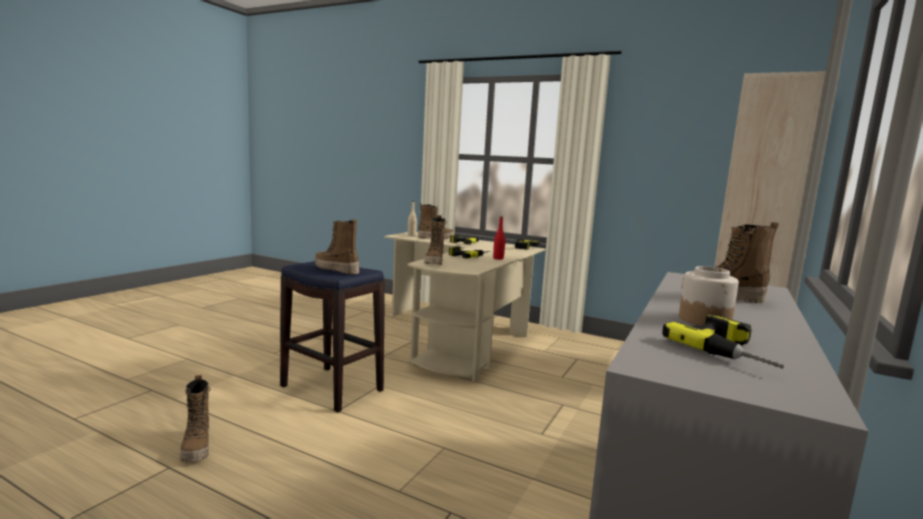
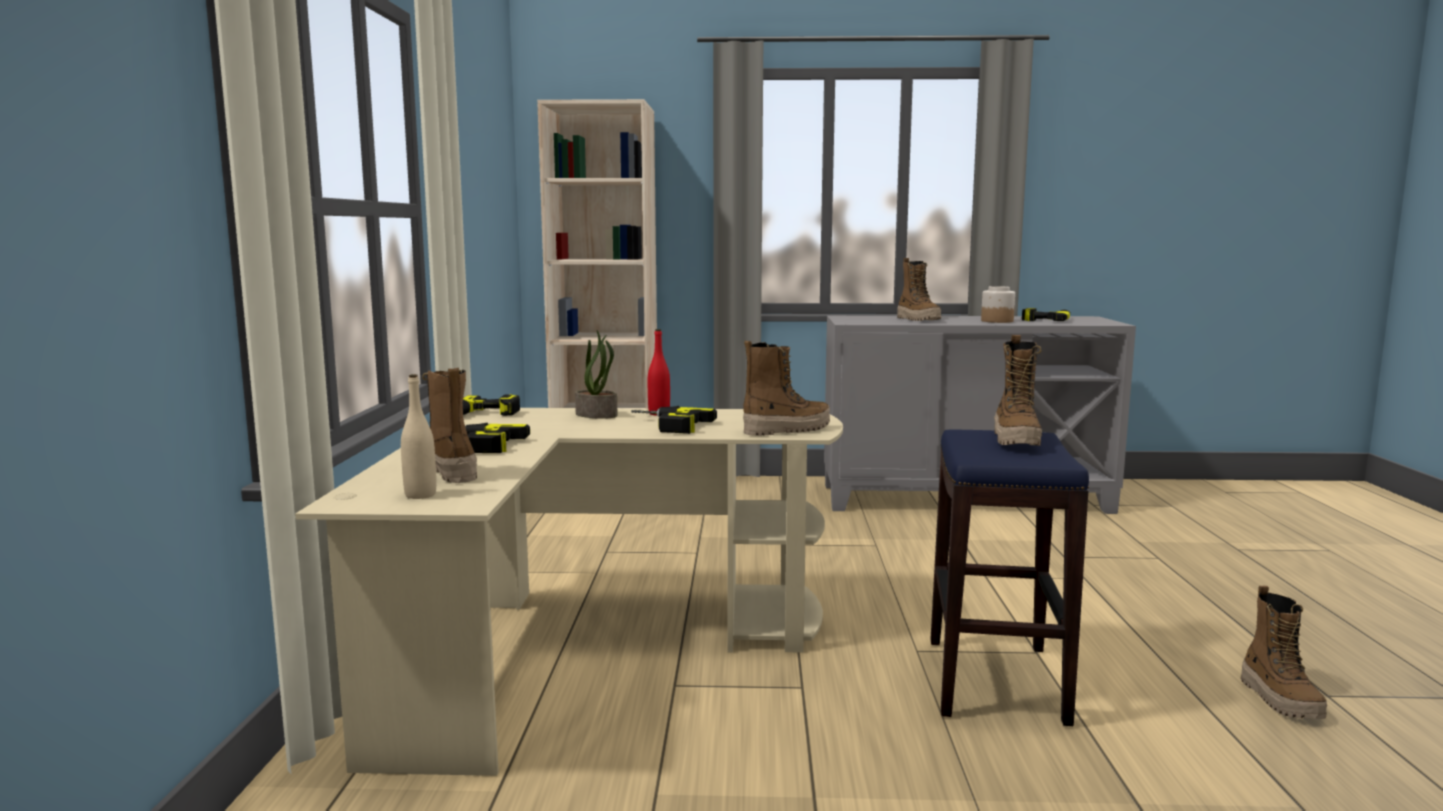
camera: 115 degrees left, 0 degrees up
(197, 448) = (1280, 700): boot -> boot turned 135 degrees clockwise
(505, 254) = (597, 415): none -> potted plant

